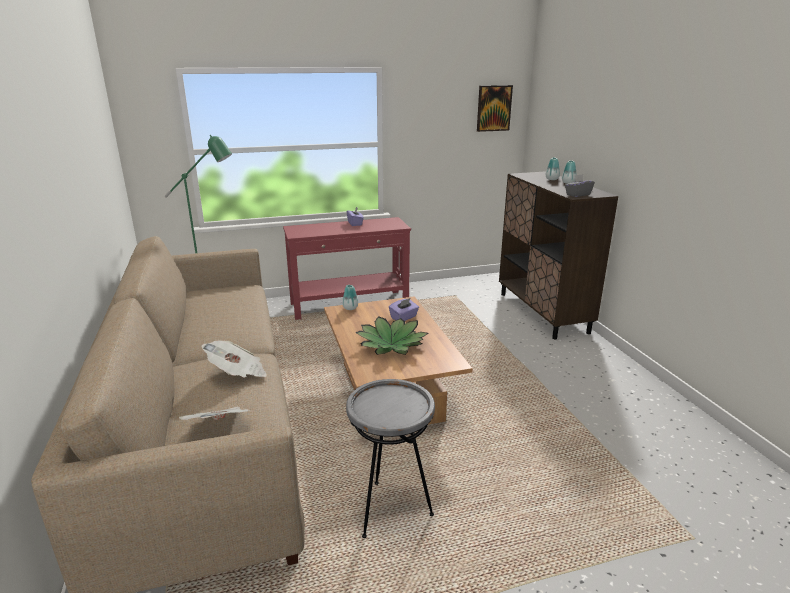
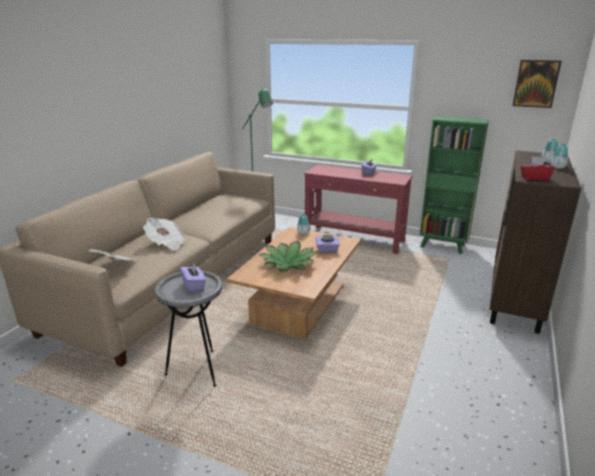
camera: 40 degrees right, 0 degrees up
(393, 401) = (194, 286): none -> purple tissue box
(435, 285) = (443, 246): none -> green bookcase
(578, 195) = (534, 178): grey tissue box -> red tissue box

